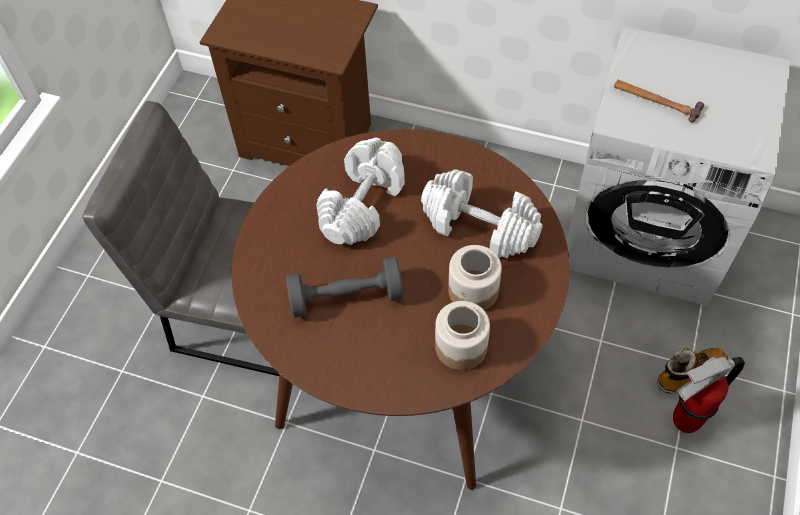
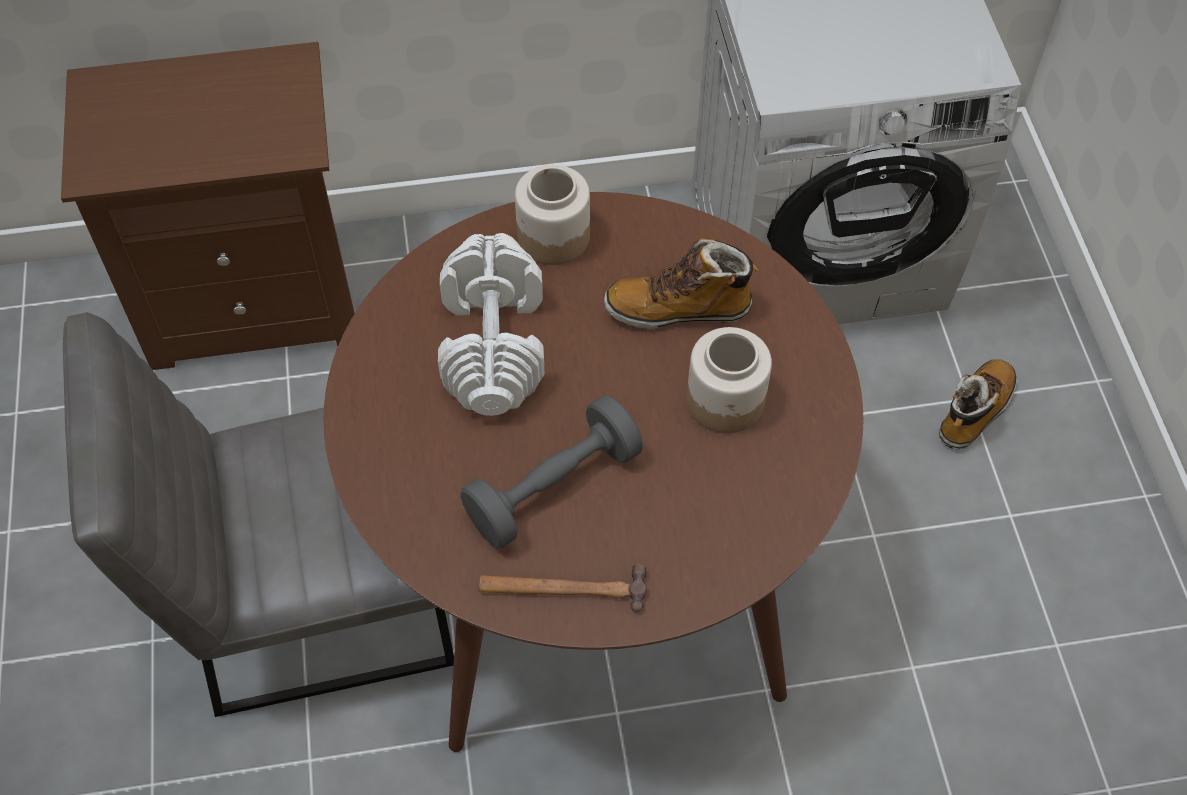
camera: 30 degrees left, 0 degrees up
(461, 346) = (756, 484): jar -> jar (553, 236)
(479, 227) = (678, 308): white dumbbell -> boot
(656, 100) = (817, 41): hammer -> hammer (562, 588)
(685, 421) = (1002, 475): fire extinguisher -> none

